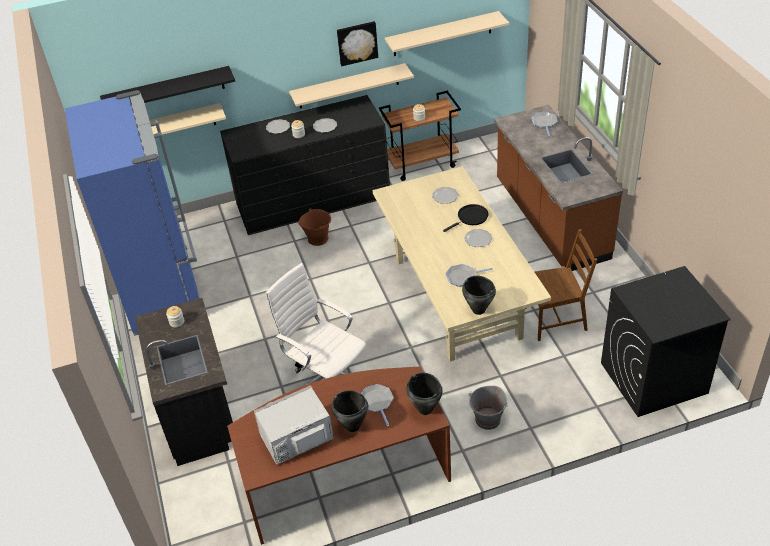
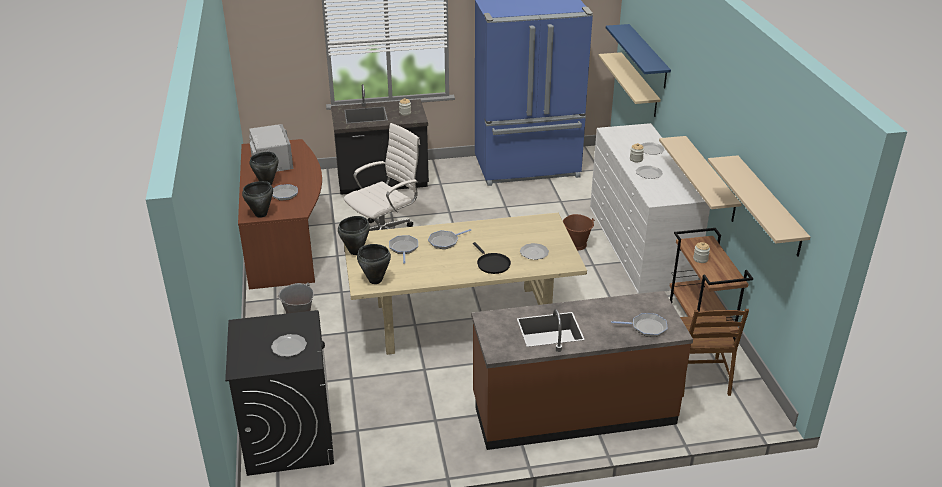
camera: 95 degrees right, 10 degrees down
(168, 90) = (647, 56): black shelf -> blue shelf
(313, 200) = (640, 245): black dresser -> white dresser
(357, 43) = (724, 138): picture -> none
(443, 252) = (445, 241): none -> frying pan
(477, 239) = (456, 264): plate -> plate (289, 346)
(522, 285) = (375, 280): none -> black cooking pot
(556, 319) = (404, 382): brown chair -> brown chair (699, 377)

